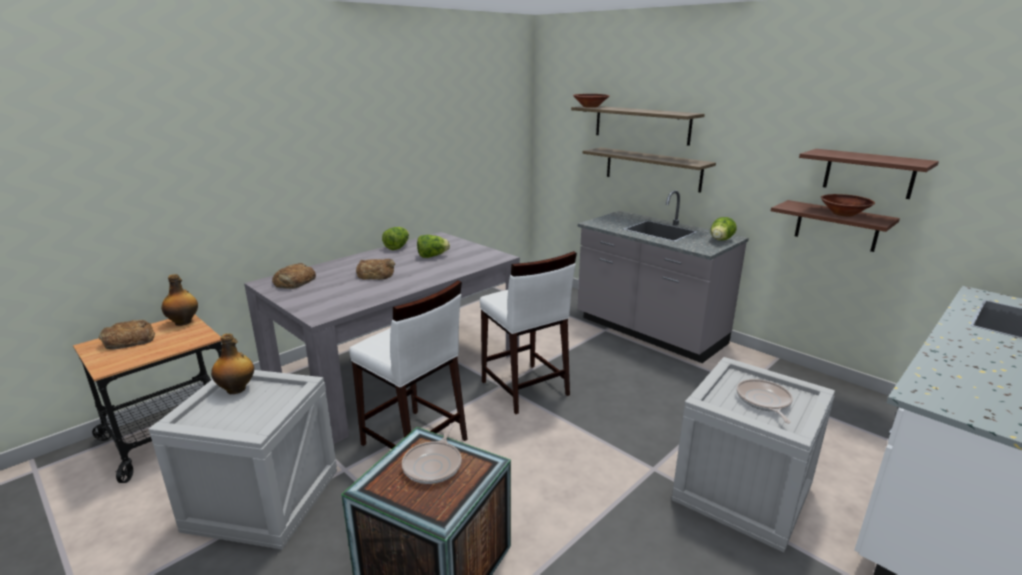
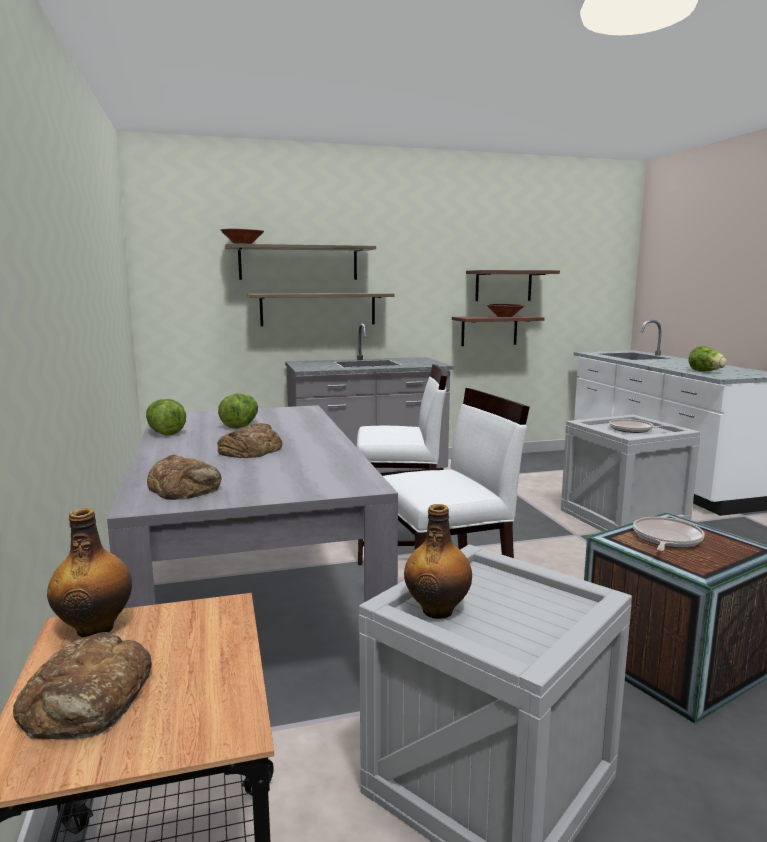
camera: 60 degrees left, 10 degrees down
(434, 464) = (666, 539): frying pan -> frying pan turned 105 degrees counterclockwise
(720, 240) = (421, 360): lettuce -> lettuce (706, 372)

